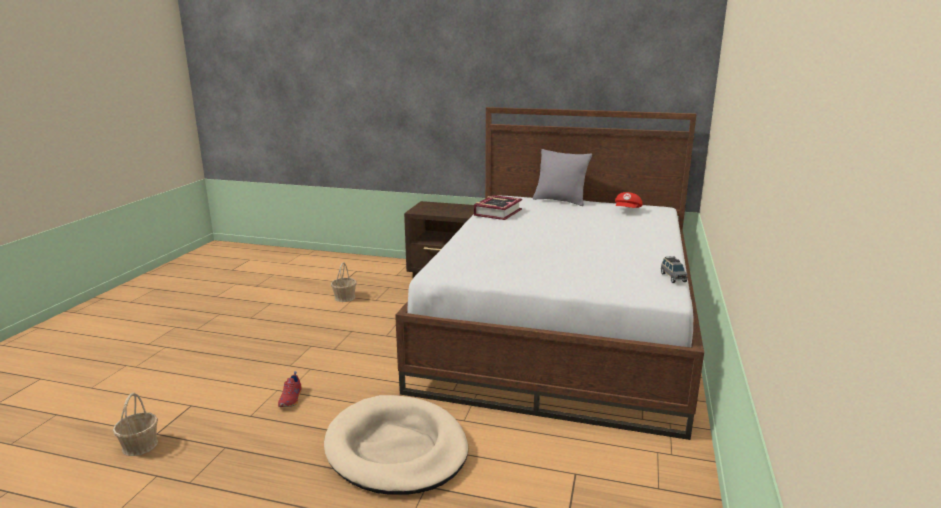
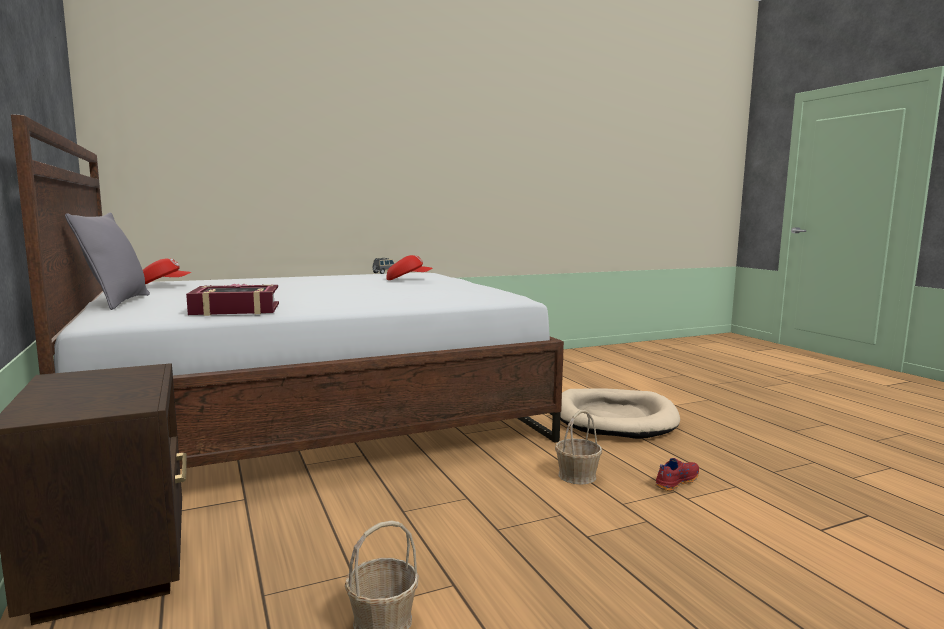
camera: 130 degrees left, 10 degrees down
(140, 445) = (887, 510): basket -> basket (576, 476)
(590, 270) = (408, 280): none -> red cap

